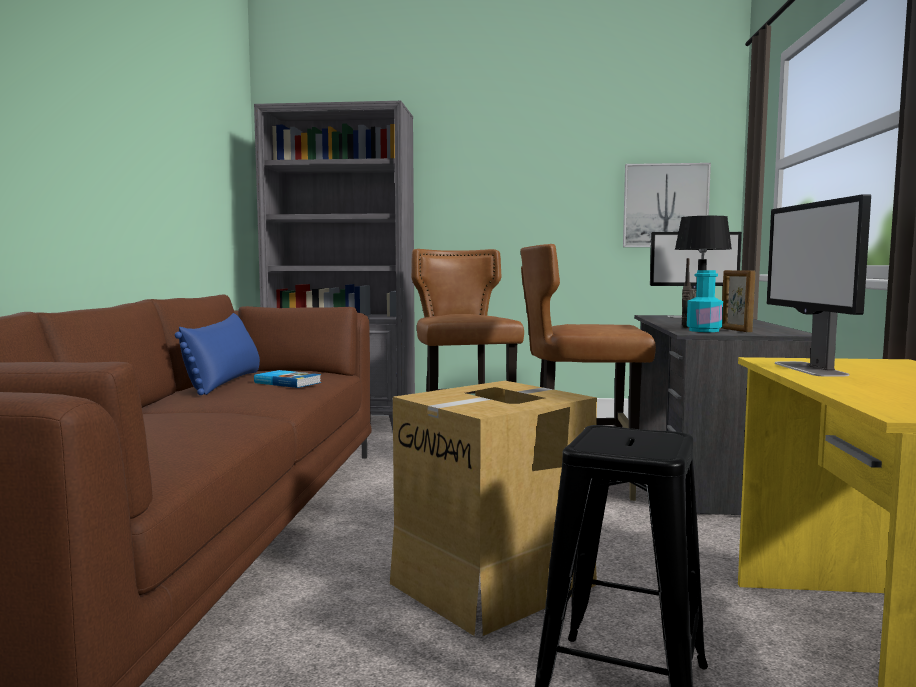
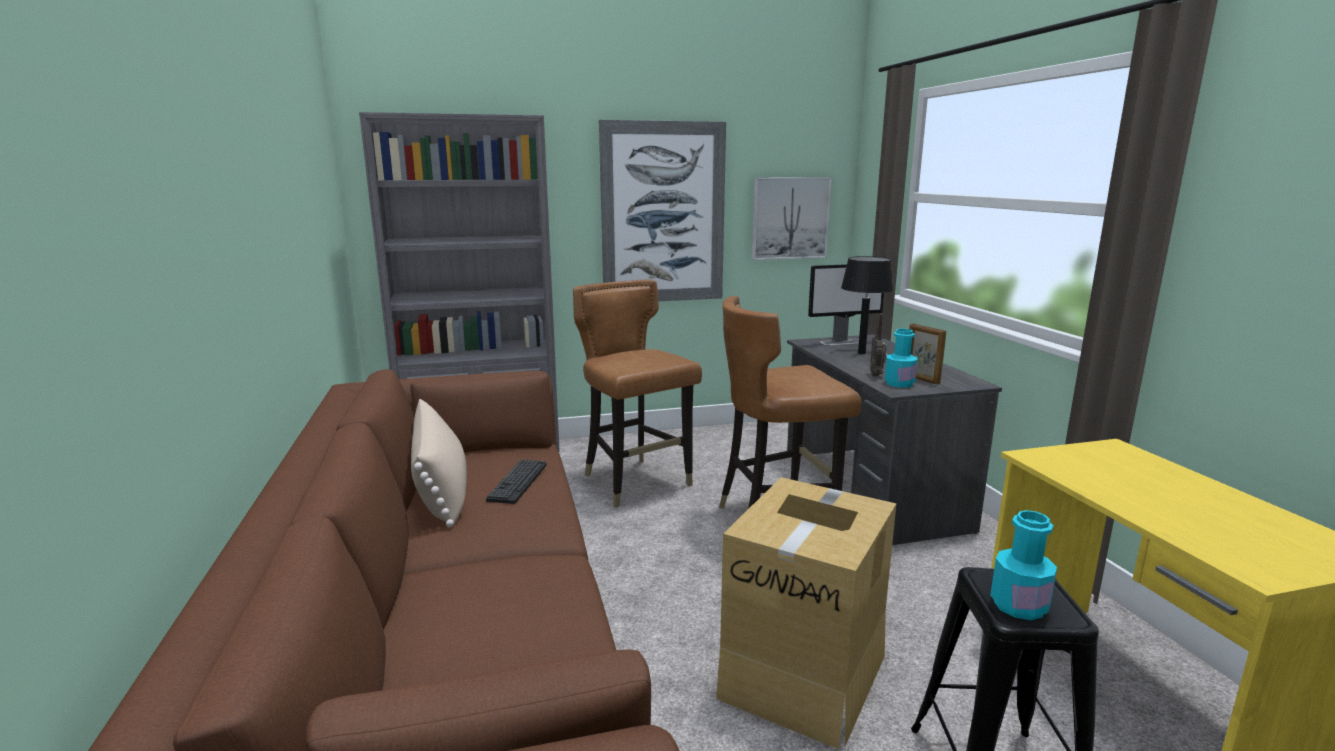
camera: 20 degrees left, 10 degrees up
(225, 382) = (442, 490): blue pillow -> beige pillow
(288, 382) = (518, 482): book -> keyboard
(530, 200) = (663, 213): none -> picture
(612, 443) = (1019, 606): none -> turquoise bottle
(810, 369) = (1086, 477): monitor -> none

